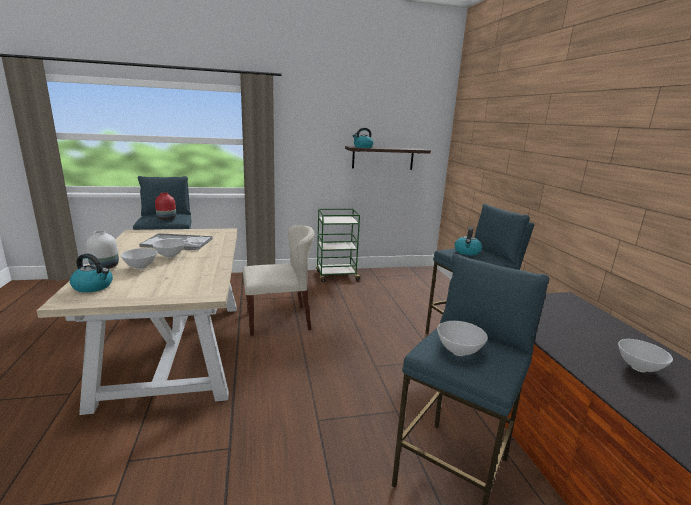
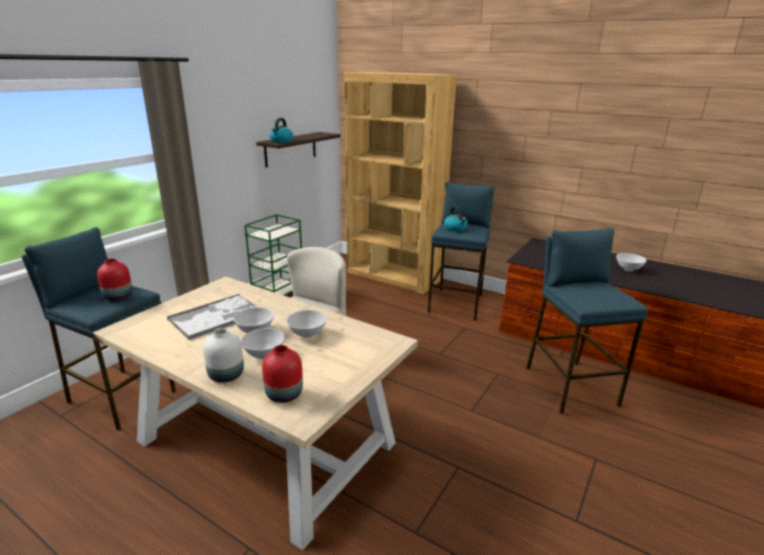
camera: 45 degrees left, 5 degrees up
(93, 286) = (283, 394): kettle -> red vase
(446, 296) = (394, 276): none -> brown bookcase
(459, 352) = (596, 296): white bowl -> white bowl (308, 335)

